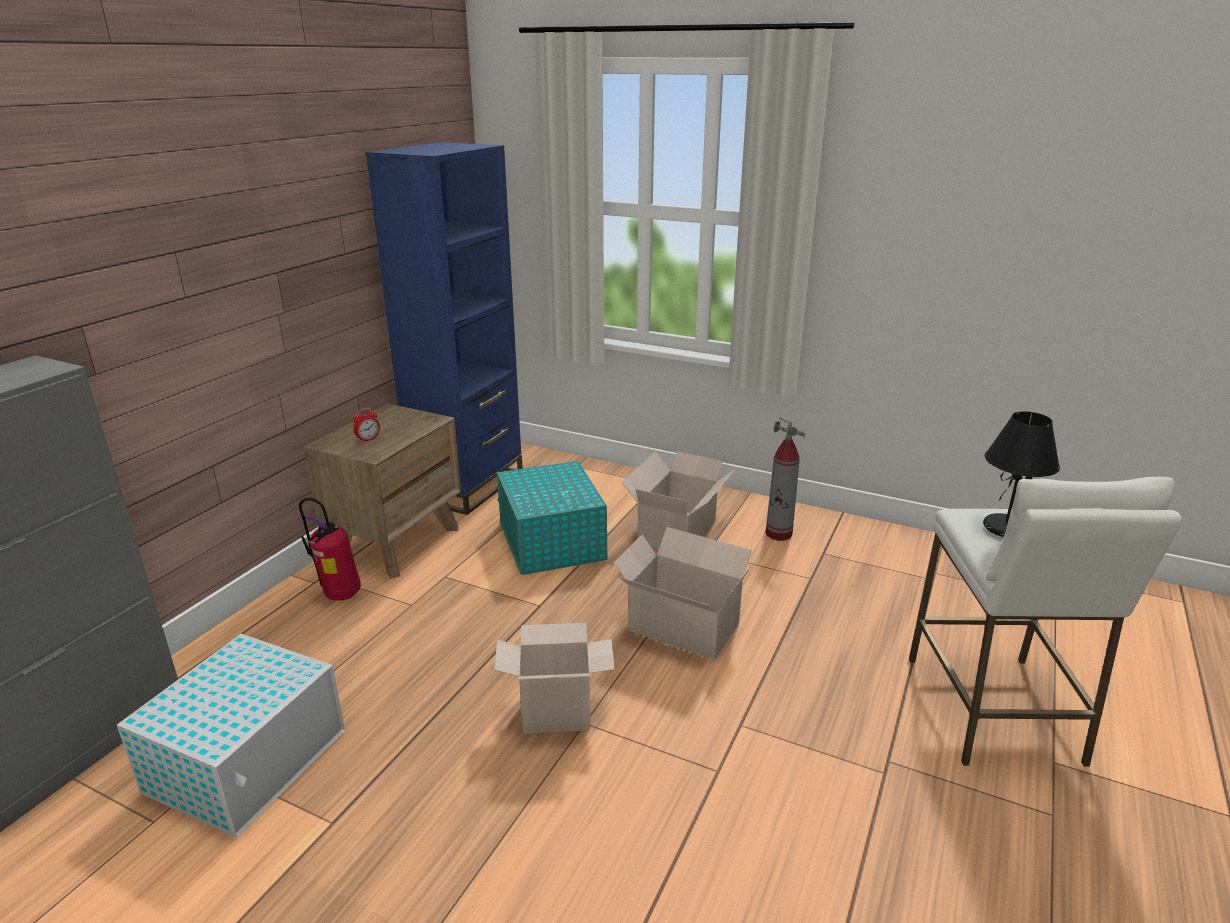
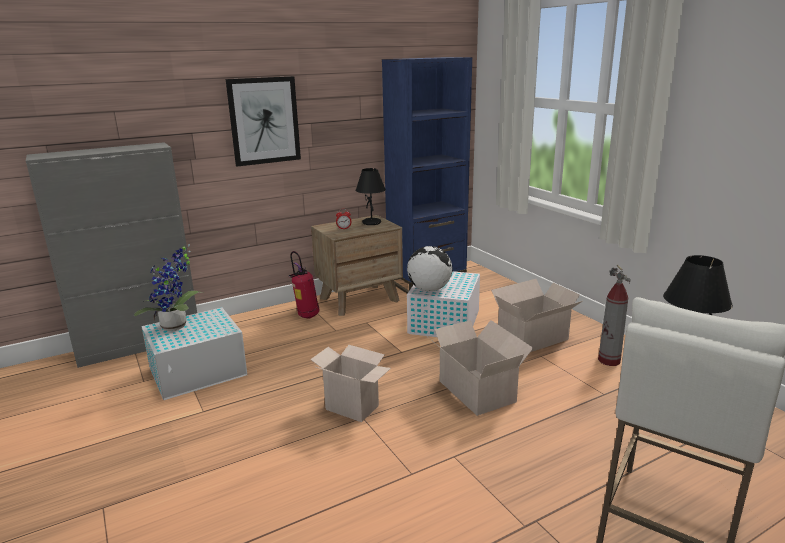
camera: 35 degrees right, 5 degrees down
(197, 700) = (176, 327): none -> potted plant
(206, 281) = (264, 121): none -> picture
(400, 419) = (372, 223): none -> black table lamp
(540, 503) = (429, 289): none -> globe
(552, 542) = (444, 322): turquoise storage box -> white storage box

